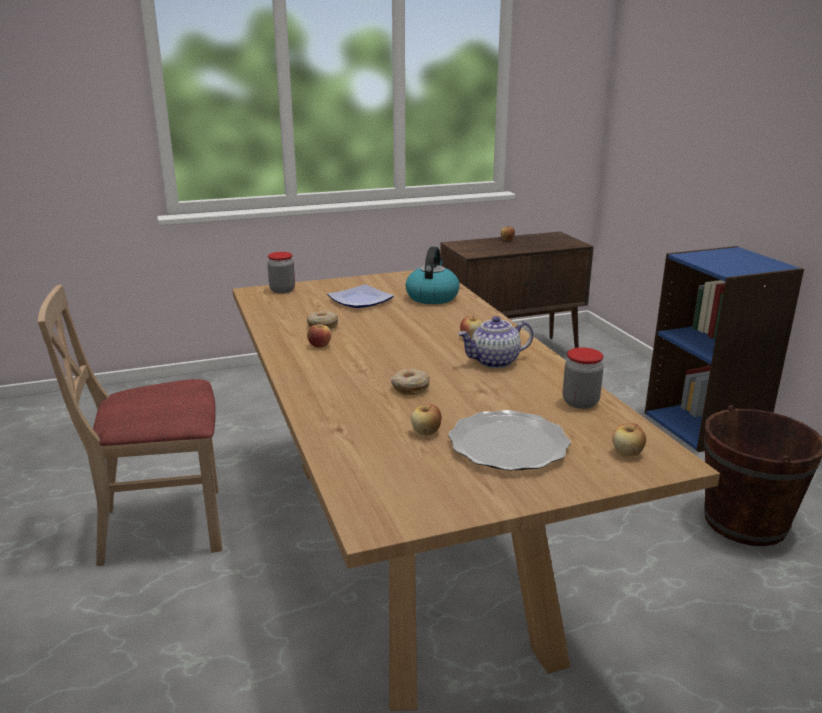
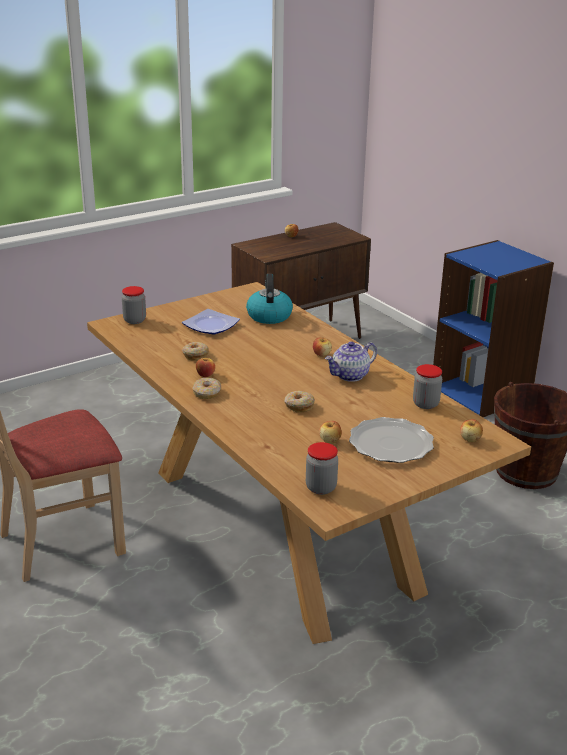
camera: 15 degrees left, 5 degrees up
(307, 363) = (207, 393): none -> donut
(377, 490) = (321, 488): none -> jar

